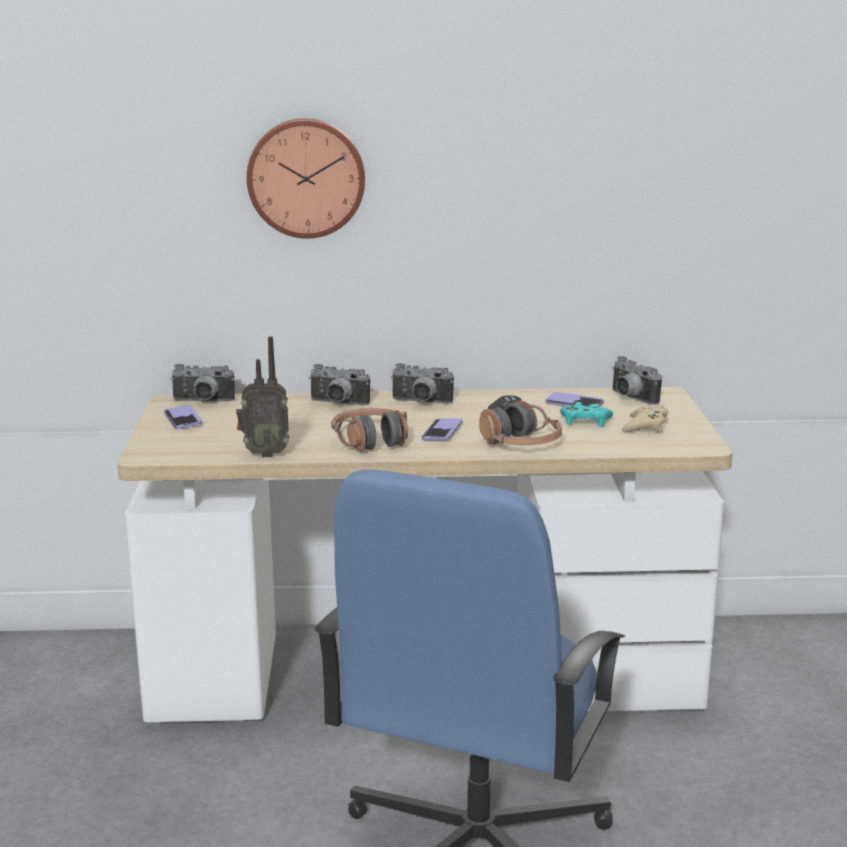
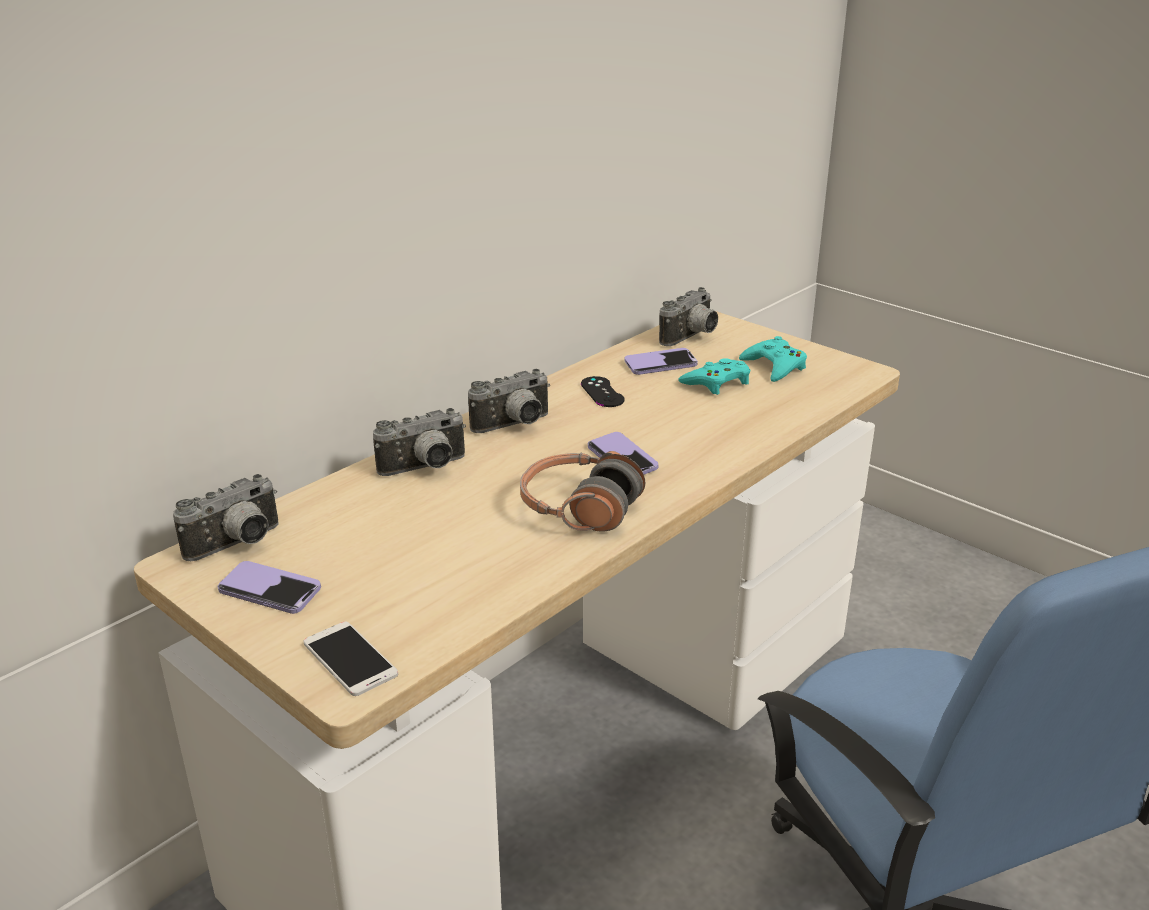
camera: 45 degrees left, 10 degrees up
(163, 449) = (350, 659): none -> phone
(264, 453) = (501, 593): radio -> none
(306, 177) = (306, 134): wall clock -> none
(520, 444) = (728, 440): headphones -> none
(630, 398) = (692, 337): camera -> camera turned 60 degrees counterclockwise
(645, 426) = (774, 366): beige game controller -> turquoise game controller

